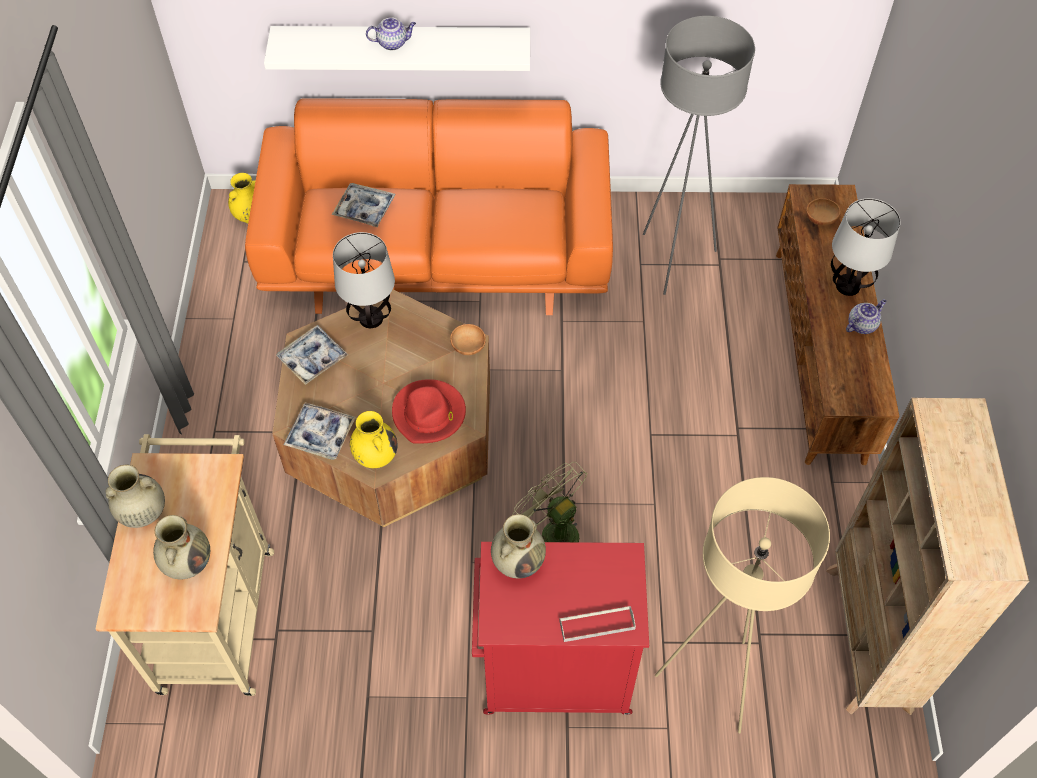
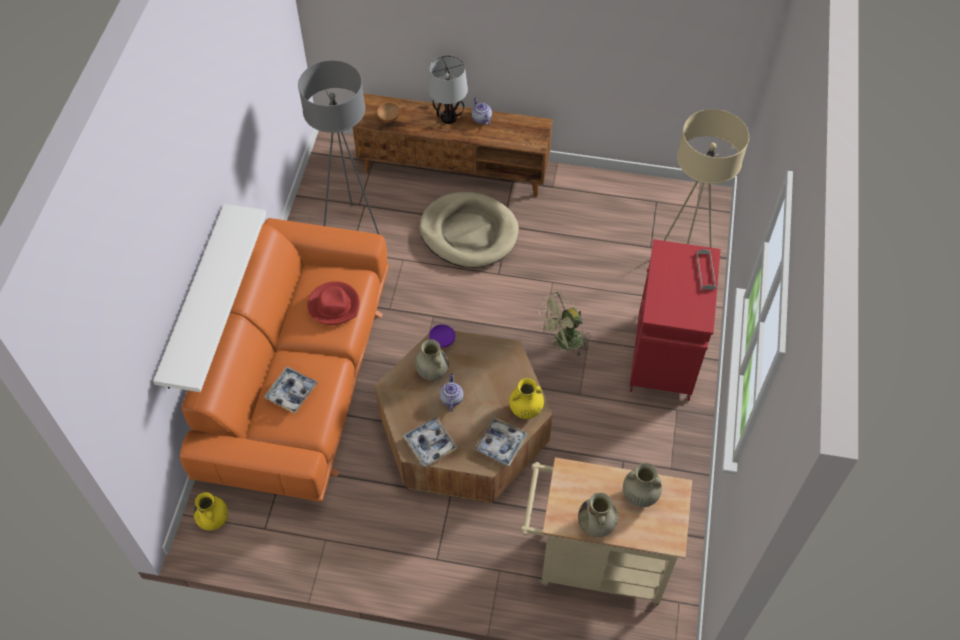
camera: 80 degrees left, 0 degrees up
(370, 318) = (400, 401): table lamp -> none
(393, 43) = (209, 294): teapot -> teapot (451, 398)
(429, 414) = (496, 372): red hat -> red hat (334, 305)
(468, 347) = (443, 341): brown bowl -> purple bowl
(518, 561) = (659, 304): beige vase -> beige vase (432, 371)
(711, 388) = (469, 232): none -> beige dog bed
(868, 639) = (659, 196): beige bookcase -> none

